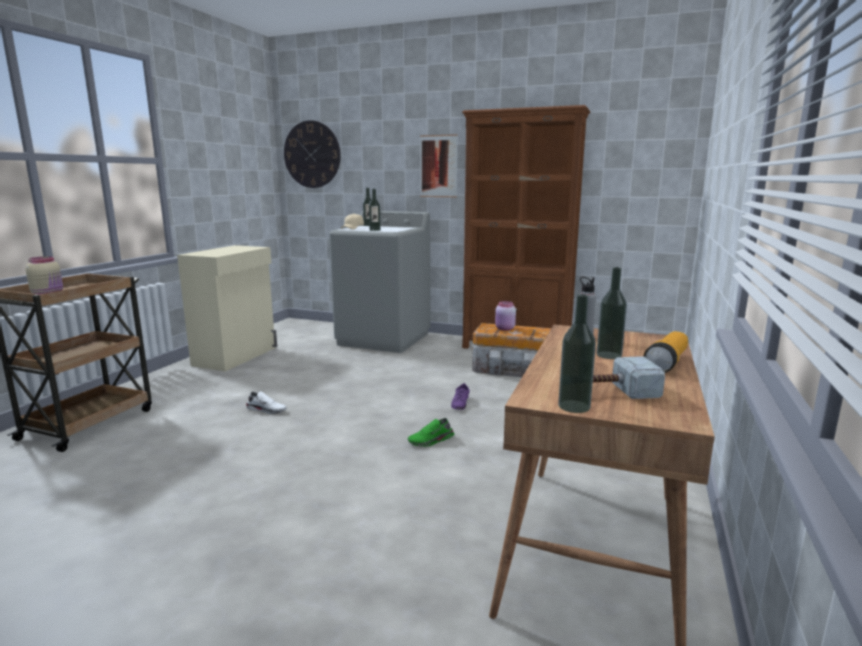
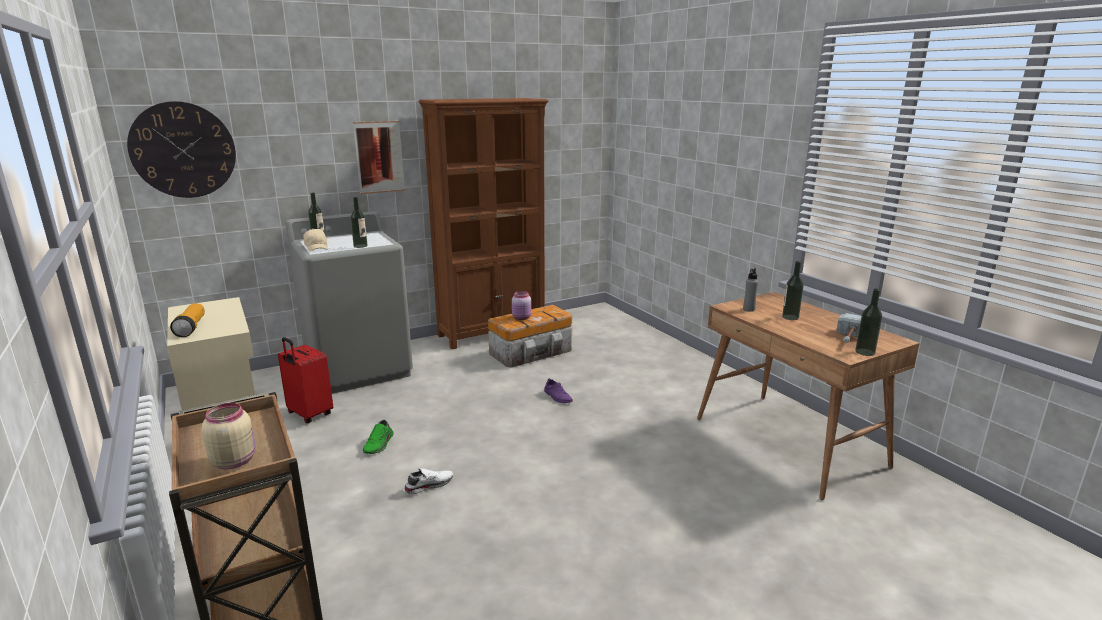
camera: 50 degrees left, 5 degrees up
(307, 351) = (309, 414): none -> red suitcase
(431, 441) = (603, 433): green shoe -> green shoe (379, 445)
(666, 363) = (816, 312): flashlight -> flashlight (191, 328)

